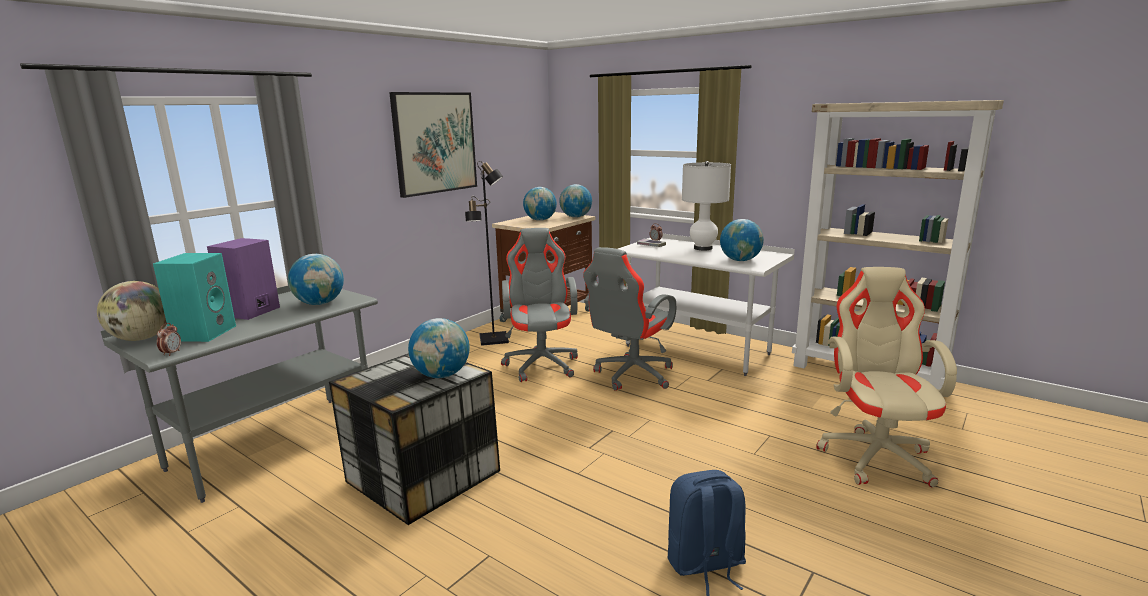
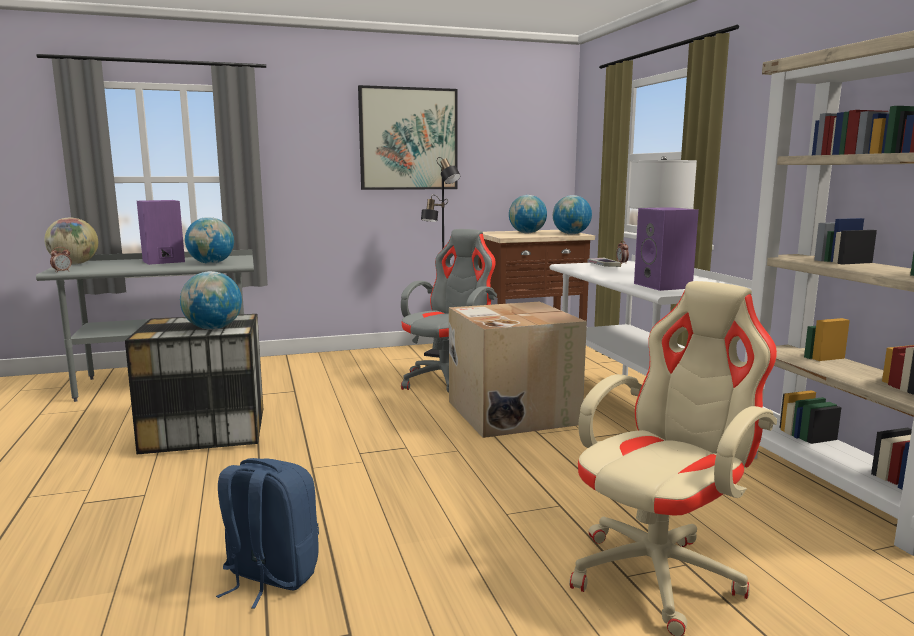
camera: 35 degrees right, 5 degrees down
(204, 333) = (107, 266): turquoise speaker -> none
(630, 377) = (510, 412): grey office chair -> cardboard box
(740, 260) = (664, 286): globe -> purple speaker

